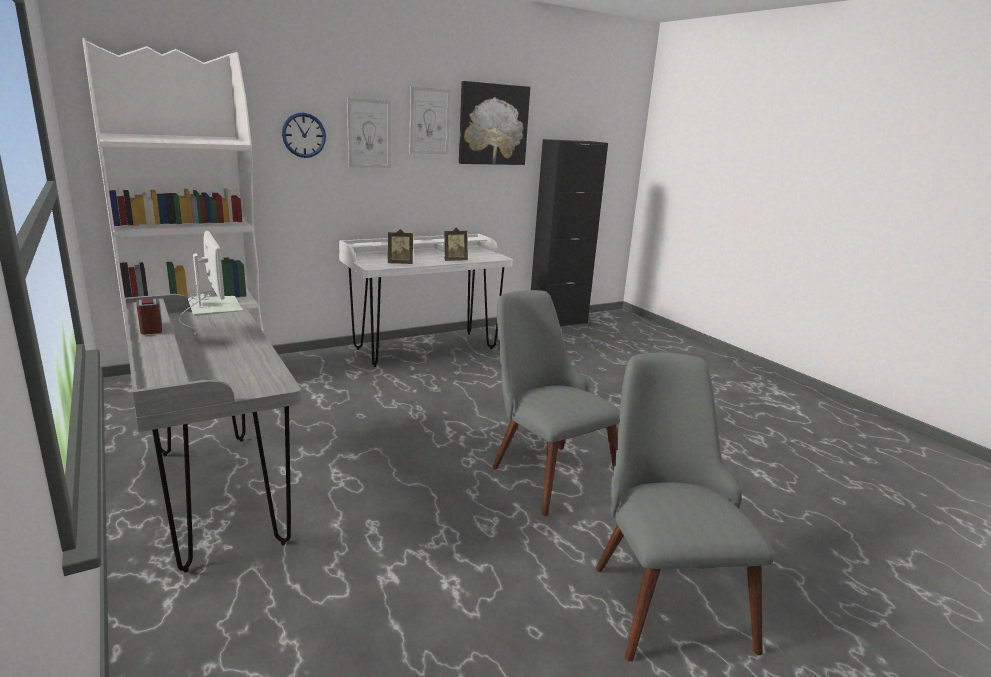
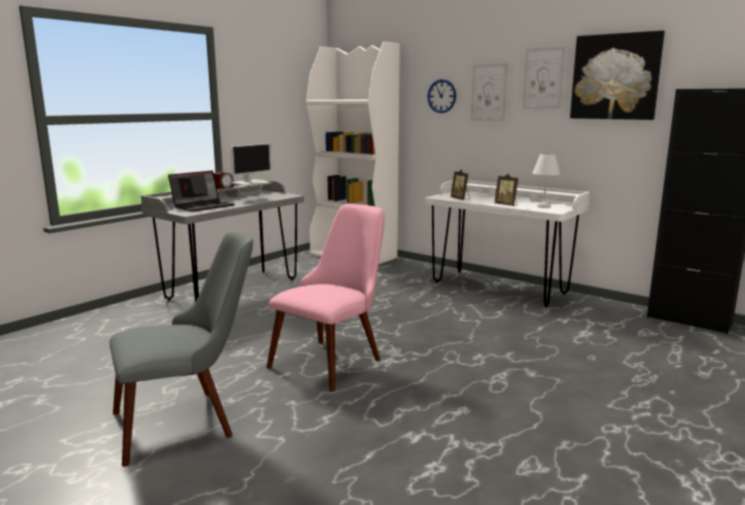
camera: 70 degrees right, 5 degrees down
(221, 368) = (203, 206): none -> laptop
(475, 255) = (543, 206): none -> white table lamp
(544, 469) = (334, 358): grey chair -> pink chair

